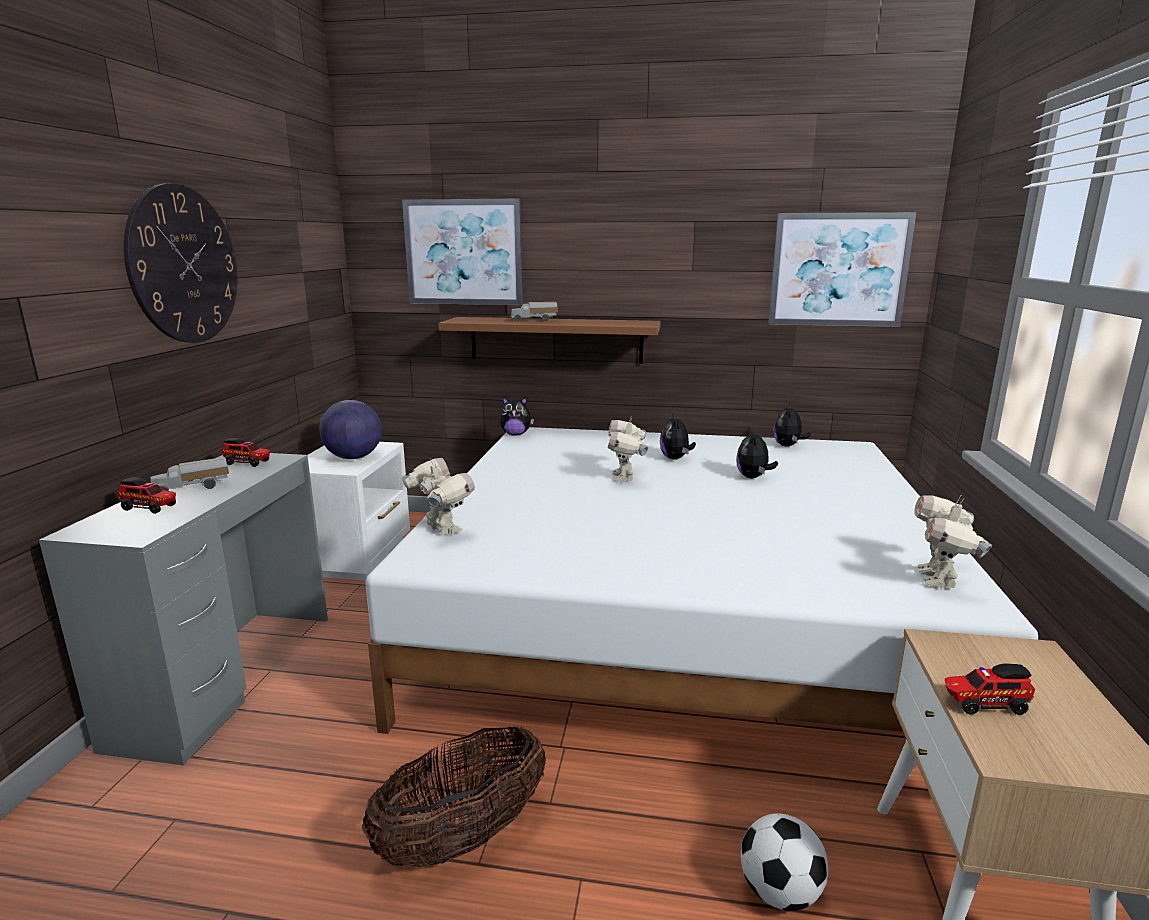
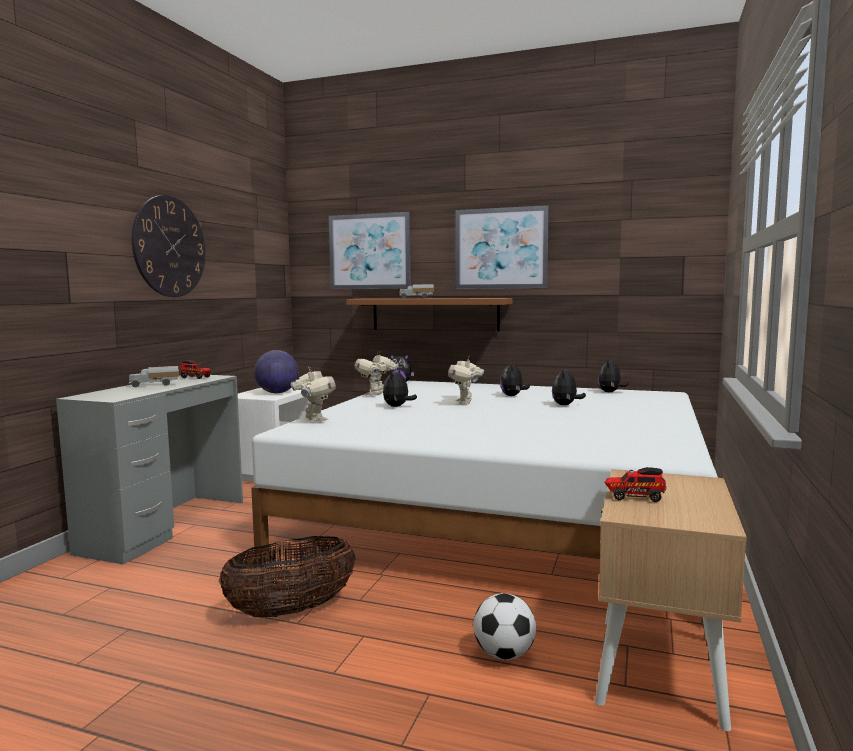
camera: 10 degrees right, 10 degrees down
(150, 508) = (125, 390): toy truck -> none
(540, 490) = (397, 406): none -> plush toy
(838, 270) = (648, 255): picture -> picture (501, 248)
(939, 579) = (662, 450): toy robot -> toy robot (377, 394)

